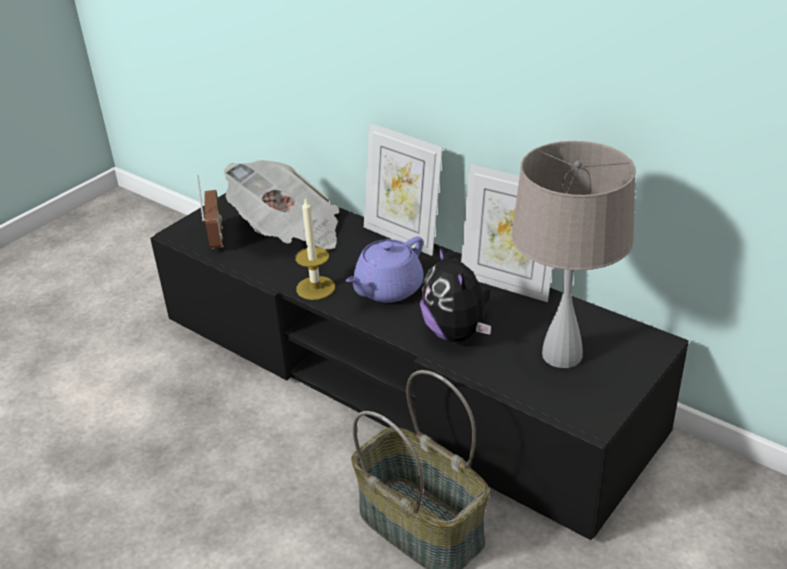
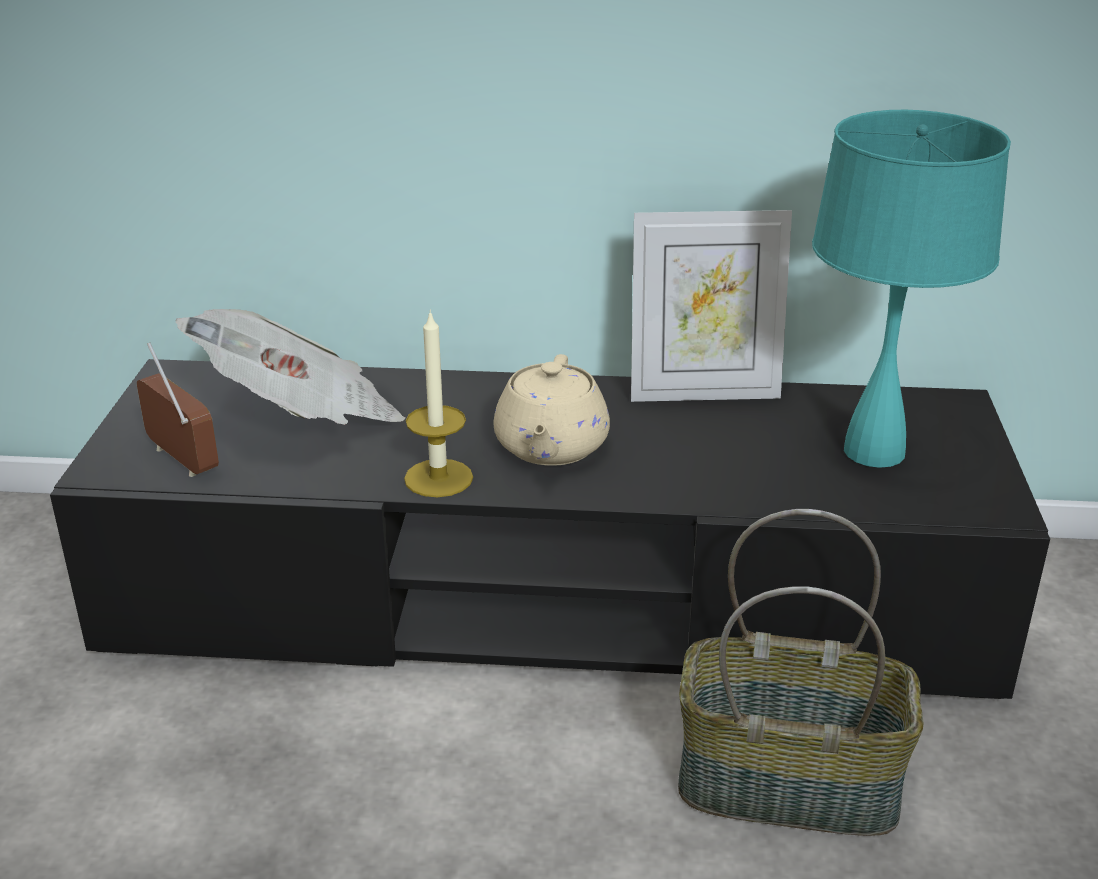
camera: 35 degrees left, 5 degrees down
(387, 289) = (550, 447): purple teapot -> beige teapot
(403, 237) = (491, 377): picture frame -> none
(456, 332) = (713, 469): plush toy -> none
(562, 355) = (875, 451): beige table lamp -> turquoise table lamp

